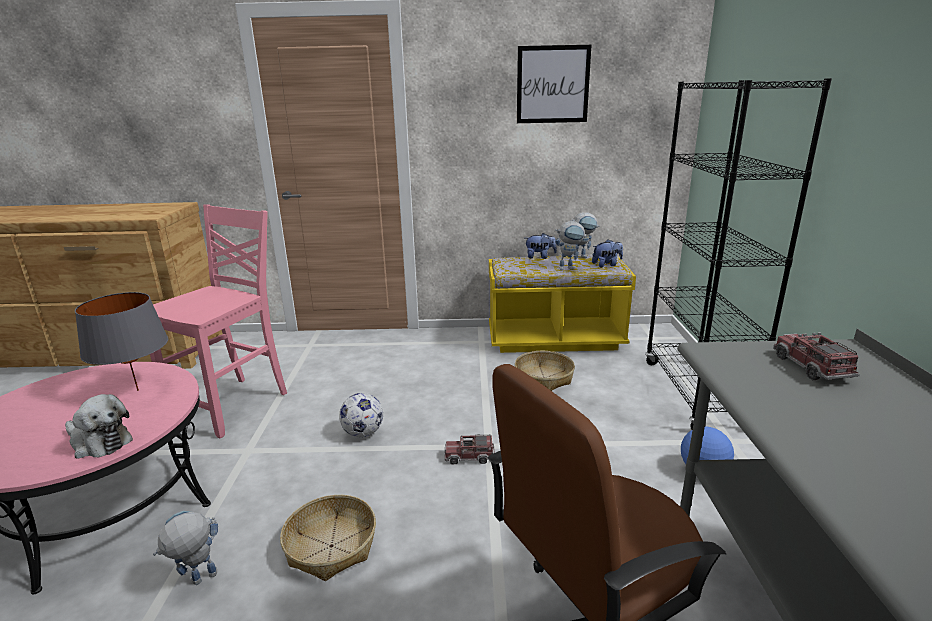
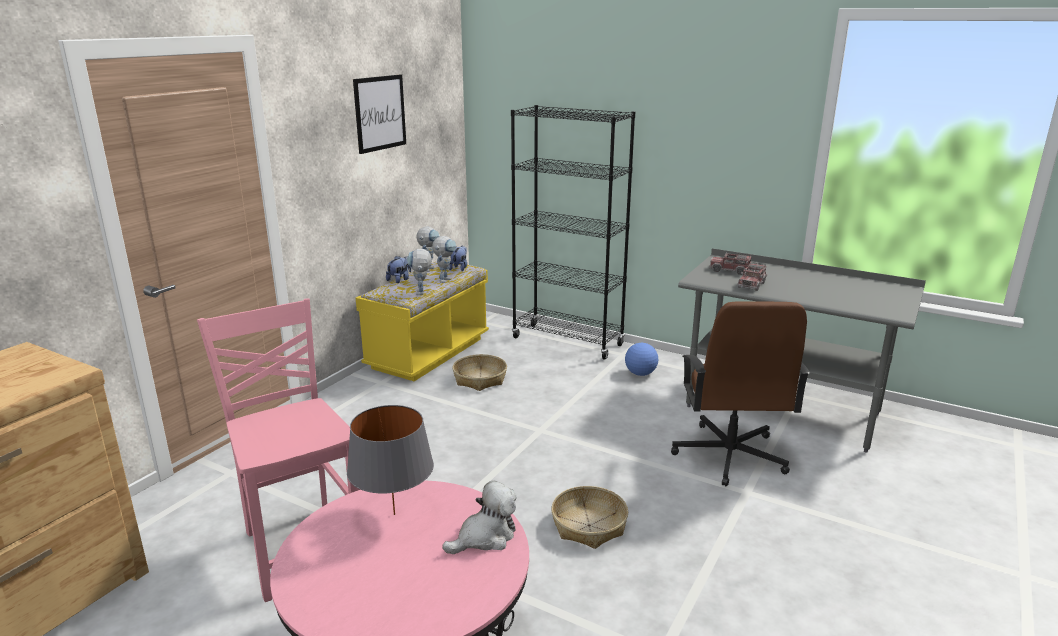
camera: 60 degrees left, 0 degrees up
(198, 582) = (575, 598): toy robot -> toy robot (421, 294)
(363, 433) = (458, 479): football -> none
(469, 456) = (545, 441): toy truck -> toy truck (751, 284)

